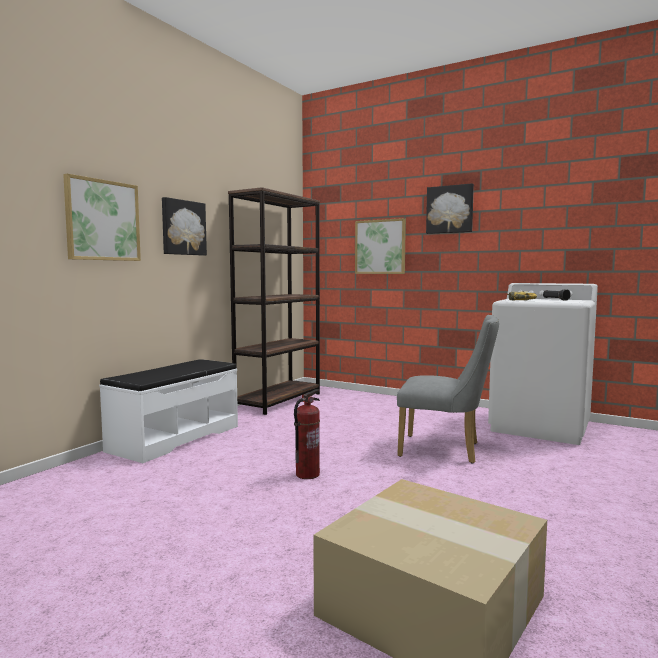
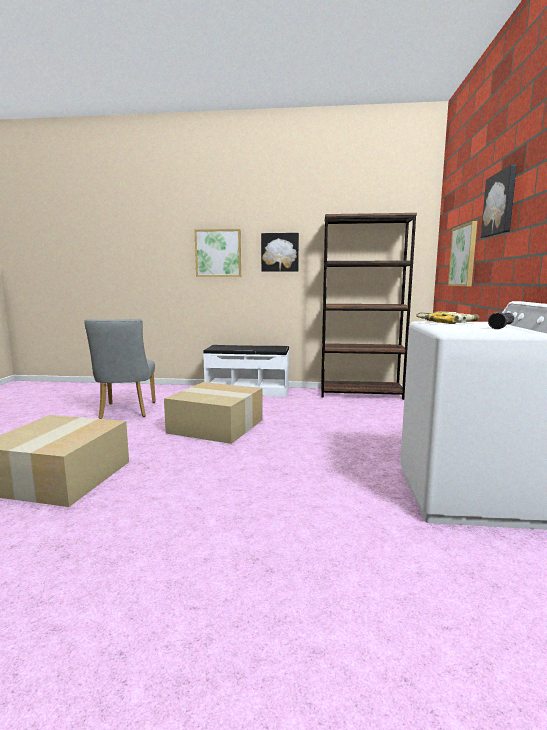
camera: 65 degrees right, 5 degrees up
(307, 474) = (217, 426): fire extinguisher -> cardboard box
(446, 450) = (314, 457): grey chair -> grey chair (126, 411)

